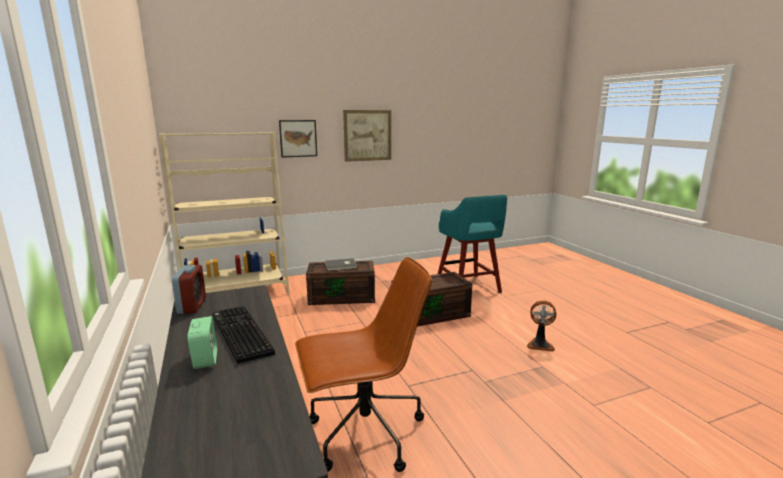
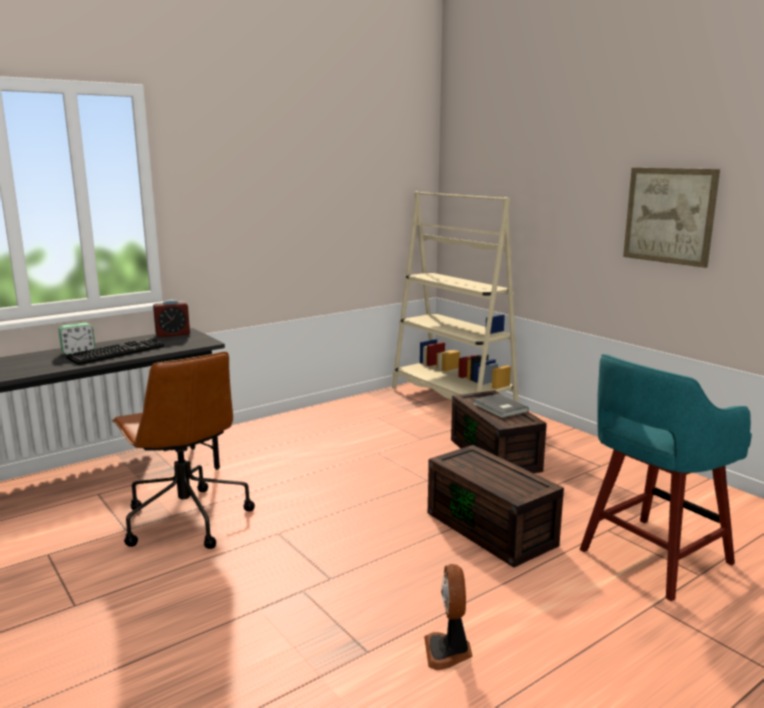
camera: 75 degrees right, 0 degrees up
(298, 138) = (565, 210): picture -> none

